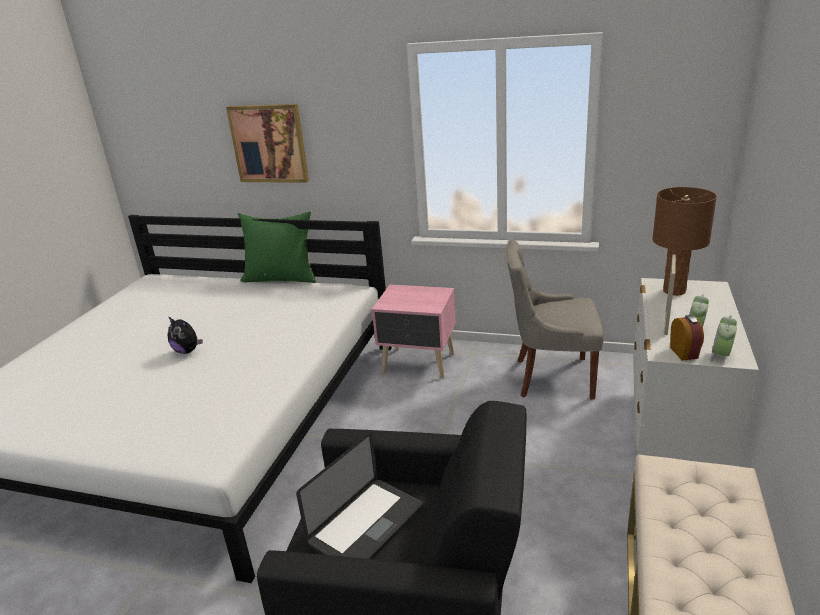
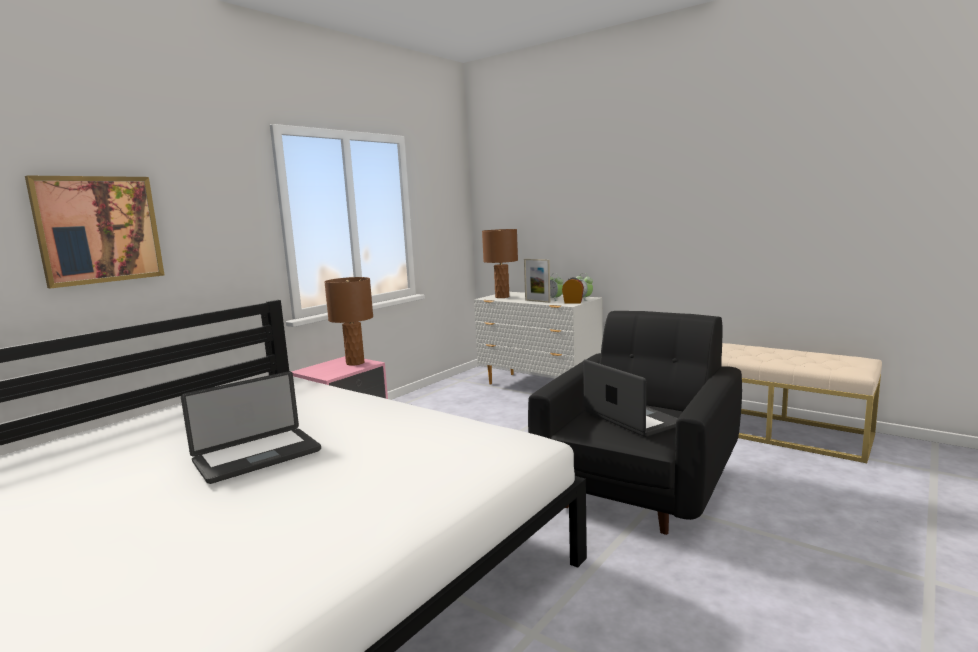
camera: 70 degrees left, 15 degrees down
(187, 351) = (257, 456): plush toy -> laptop
(281, 278) = (160, 406): green pillow -> none
(429, 301) = (355, 363): none -> brown table lamp
(551, 377) = (440, 402): grey chair -> none

